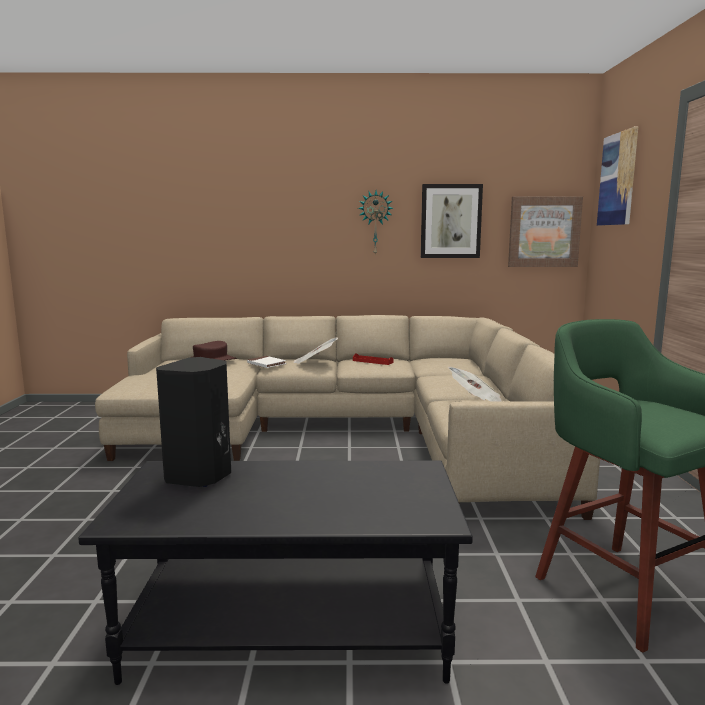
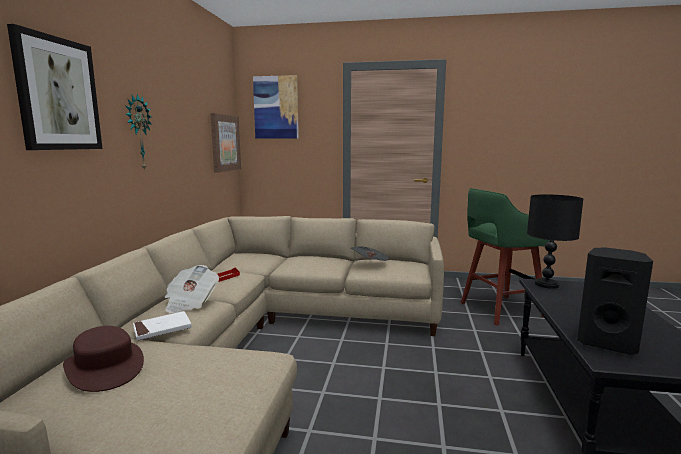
camera: 80 degrees left, 0 degrees up
(416, 474) = (547, 284): none -> black table lamp
(450, 221) = (184, 133): picture -> picture (58, 94)

